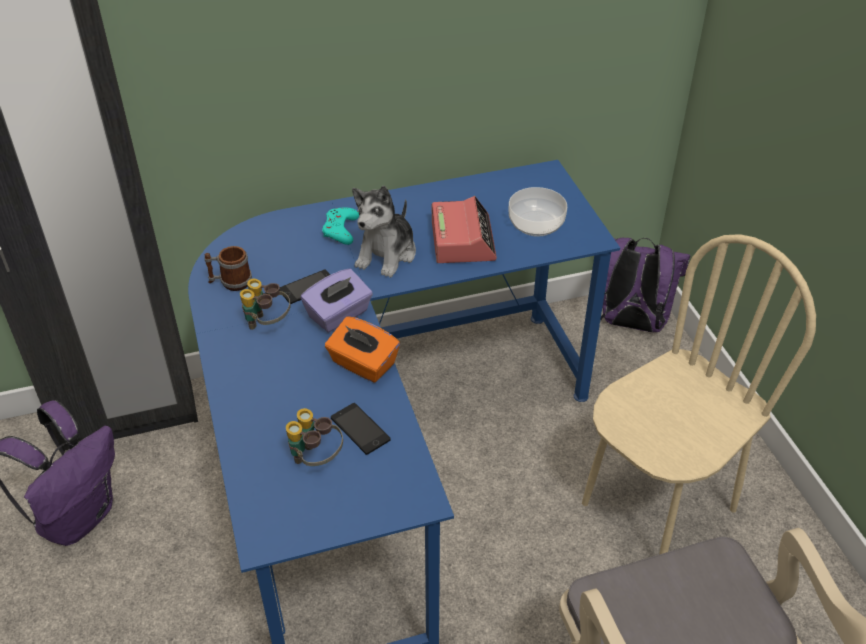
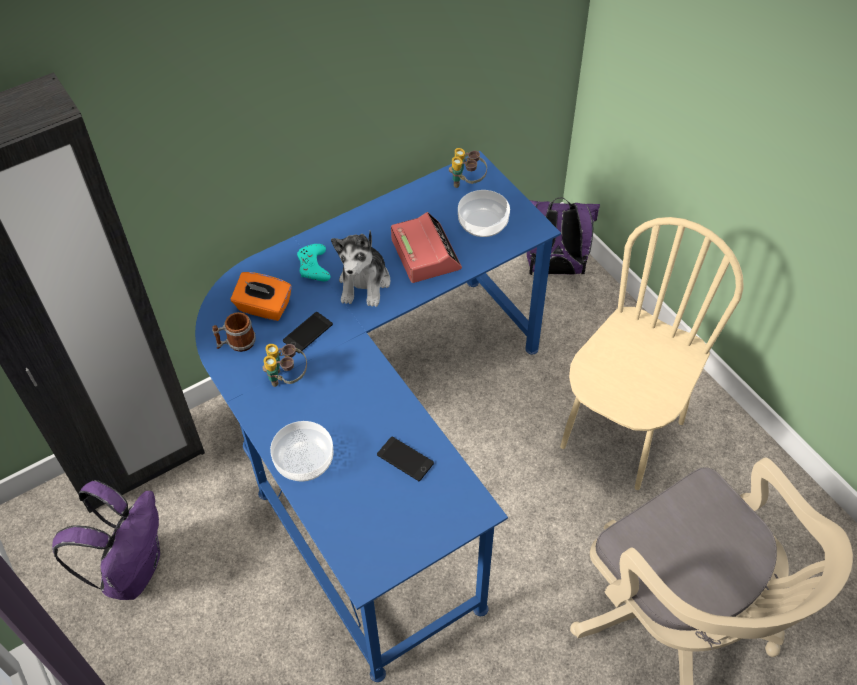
camera: 15 degrees left, 10 degrees up
(250, 405) = (304, 460): none -> bowl
(315, 459) = (379, 496): binoculars -> binoculars (467, 183)
(339, 315) = (346, 354): purple tissue box -> none
(363, 364) = (384, 398): orange tissue box -> orange tissue box (264, 307)

